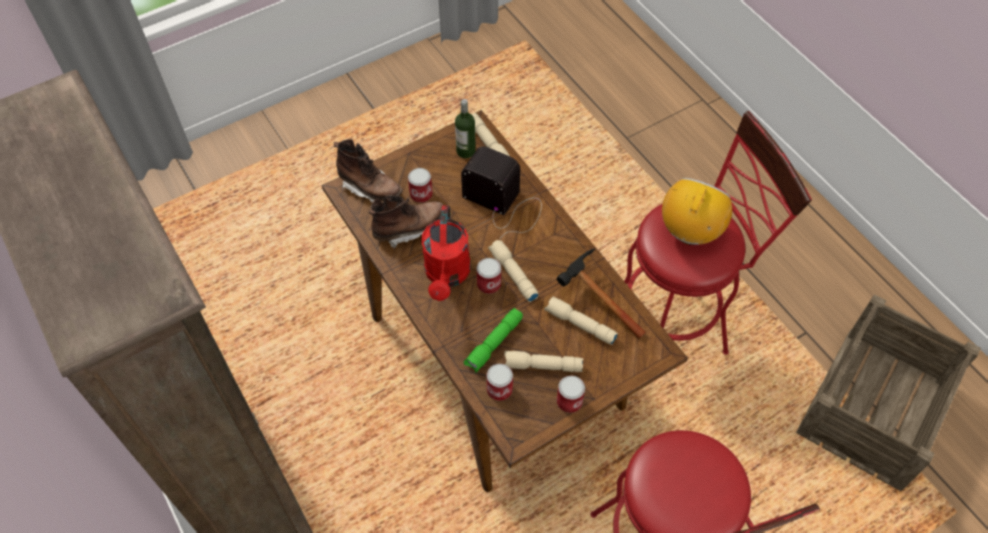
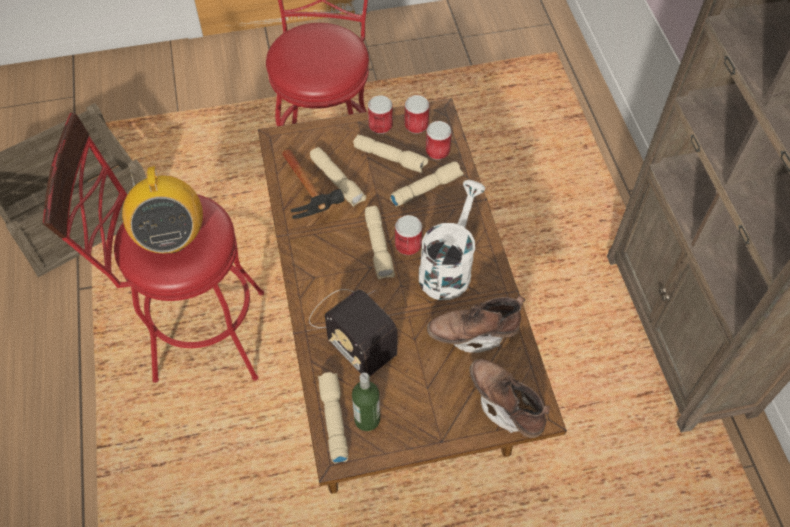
camera: 160 degrees left, 0 degrees up
(421, 194) = (444, 374): can -> can (416, 125)
(447, 275) = (448, 267): red watering can -> white watering can
(494, 344) = (426, 188): green flashlight -> beige flashlight
(690, 232) = (171, 238): radio -> radio turned 60 degrees counterclockwise

